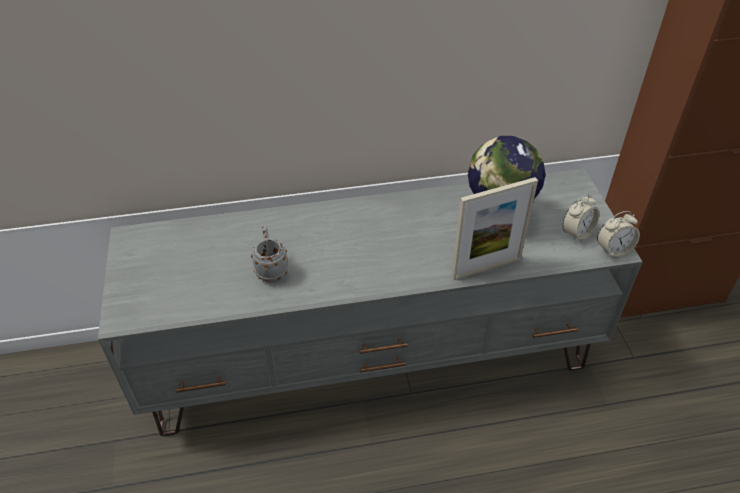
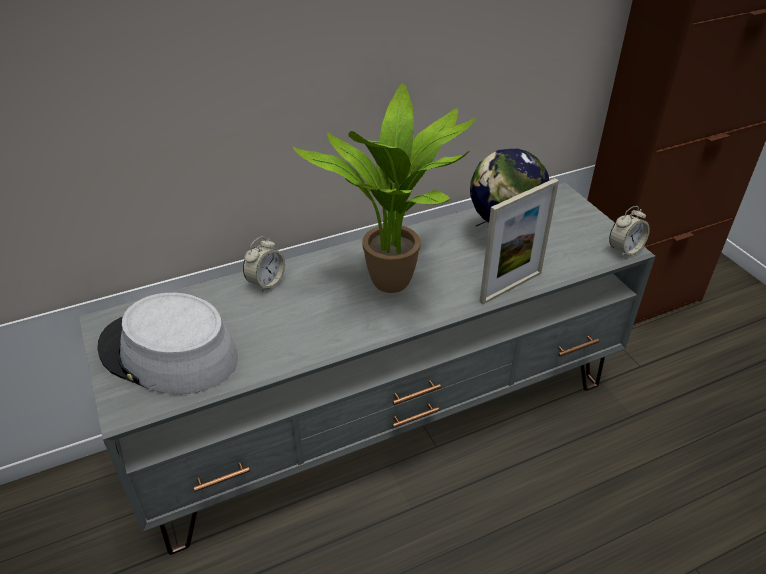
camera: 15 degrees left, 5 degrees down
(169, 274) = (168, 353): none -> grey hat
(271, 269) = (284, 327): grey mug -> none
(381, 248) = (396, 286): none -> potted plant
(577, 233) = (584, 240): alarm clock -> alarm clock (266, 282)

